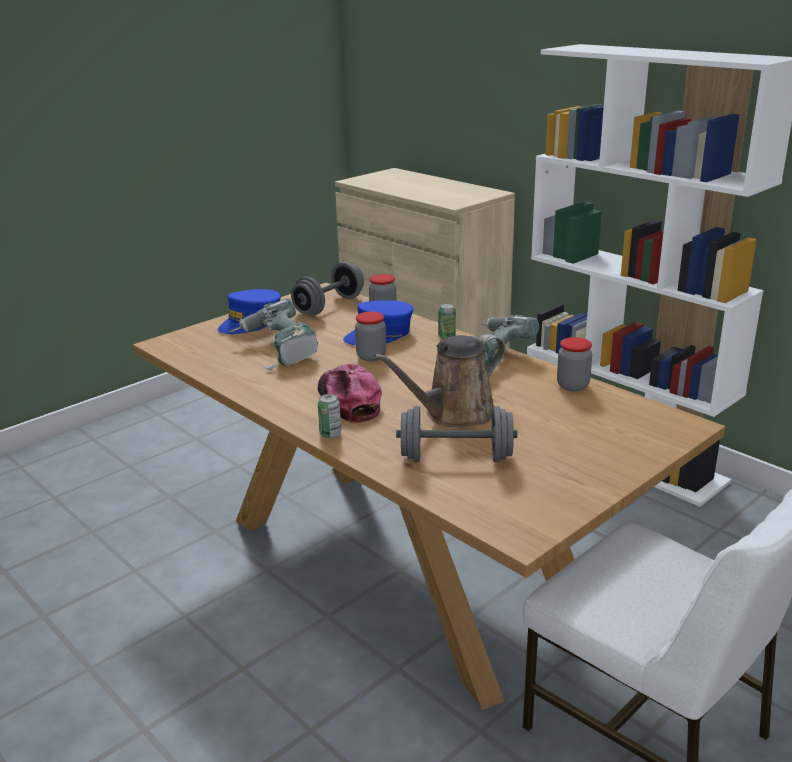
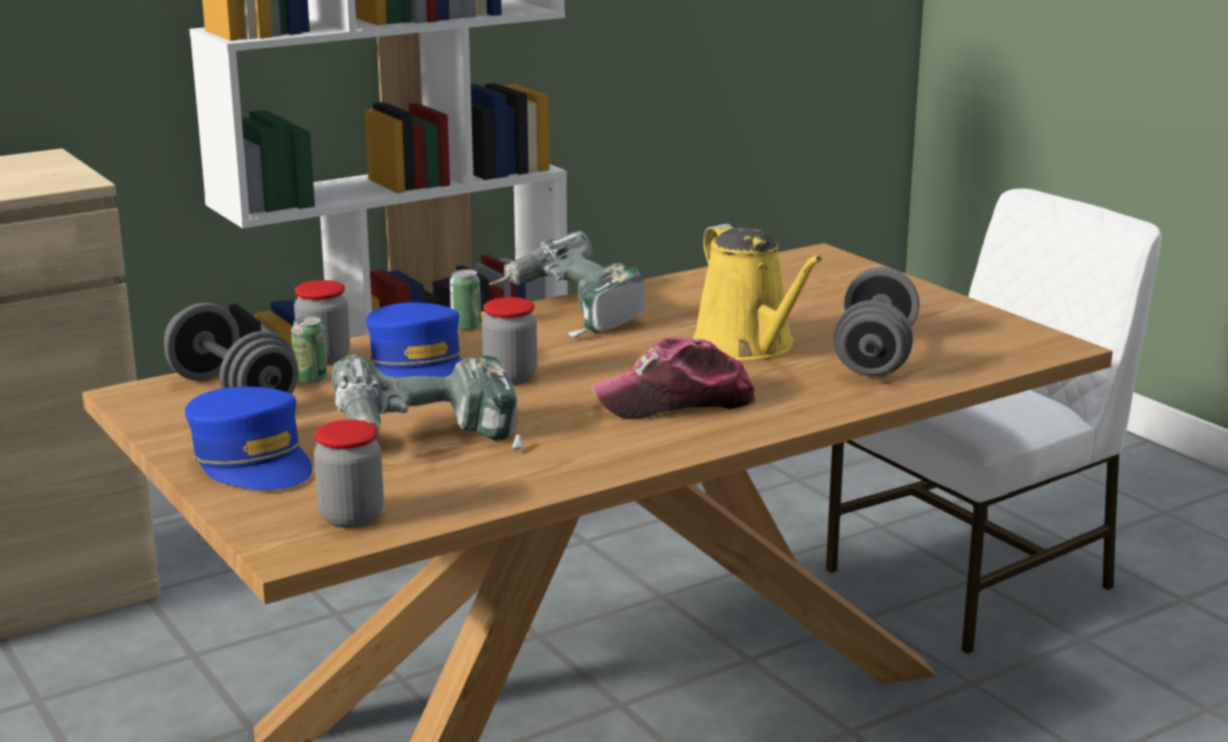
camera: 80 degrees left, 5 degrees down
(330, 434) = (786, 418): can -> can (311, 379)
(454, 414) = (748, 346): brown watering can -> yellow watering can
(572, 385) = (690, 283): jar -> jar (351, 517)

